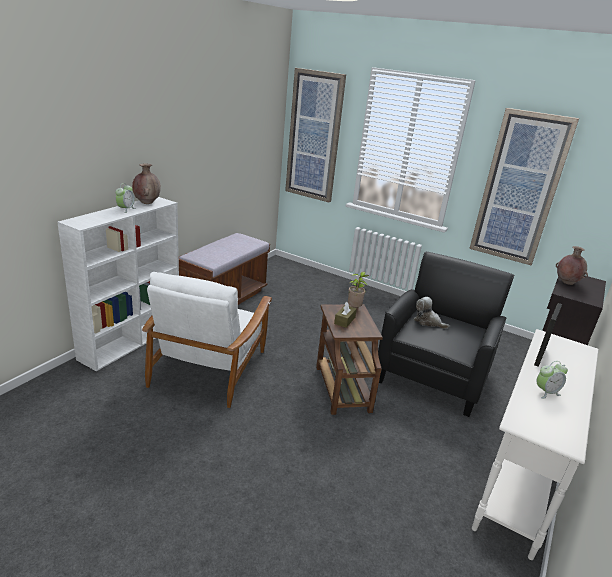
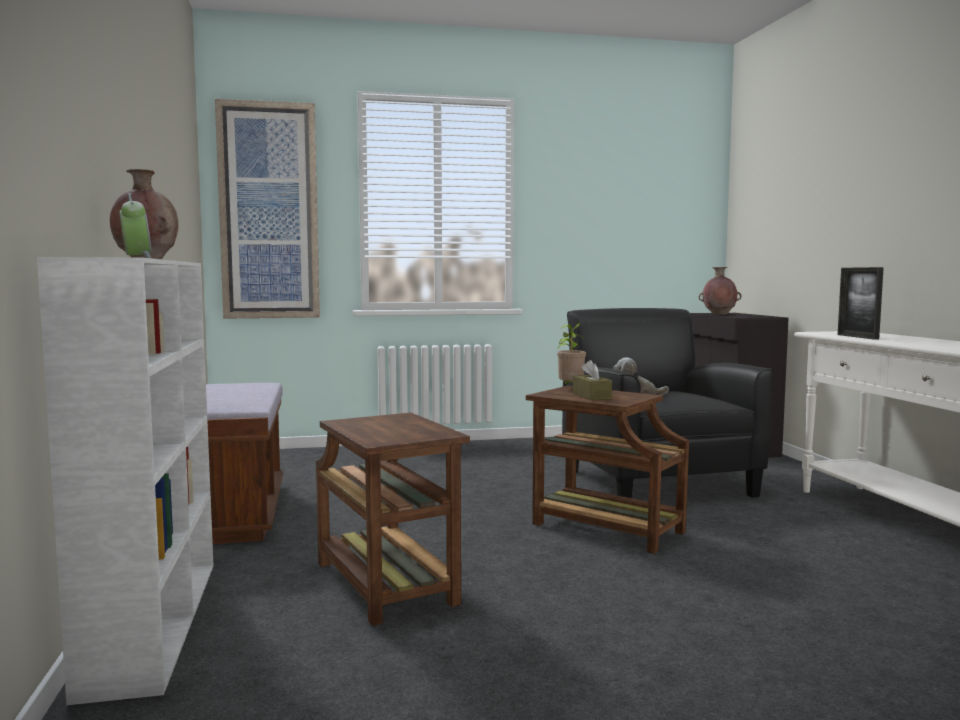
camera: 40 degrees left, 20 degrees down
(210, 367) = (387, 586): white armchair -> brown side table
(519, 188) = (600, 230): picture -> none
(546, 392) = (937, 344): alarm clock -> none

